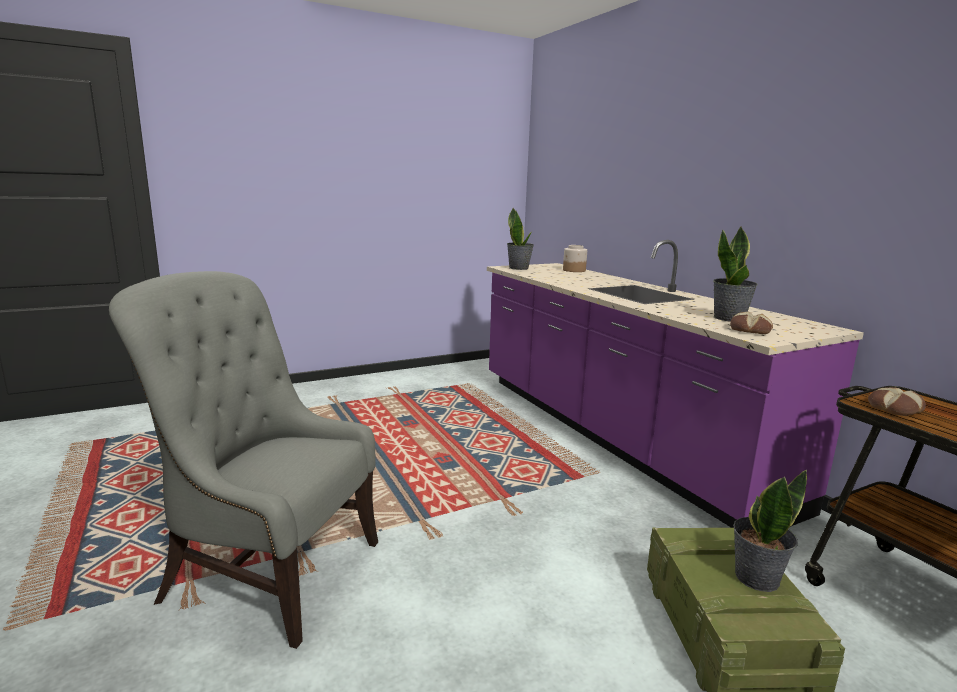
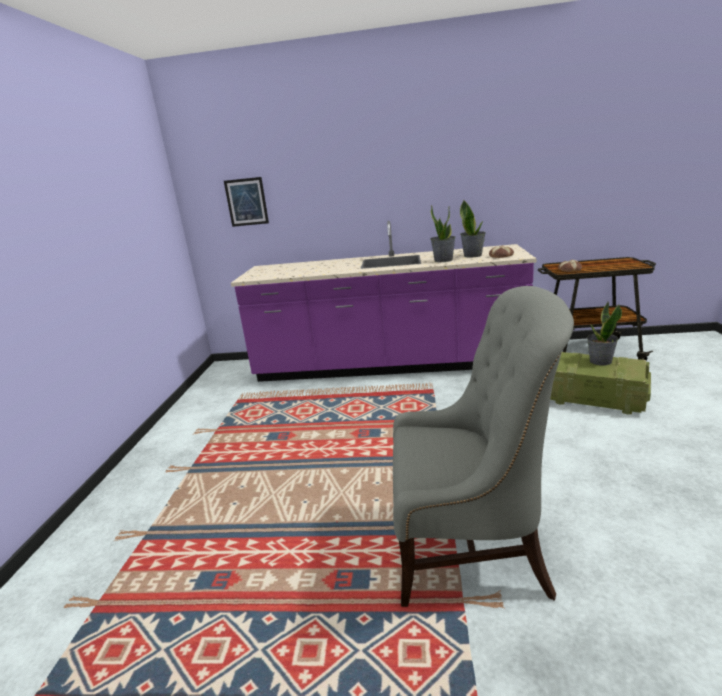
camera: 55 degrees left, 5 degrees up
(269, 571) = (470, 547): grey chair -> grey chair turned 135 degrees counterclockwise
(519, 268) = (258, 275): potted plant -> potted plant (443, 260)
(569, 190) = (246, 202): none -> picture
(574, 270) = (292, 265): jar -> none

